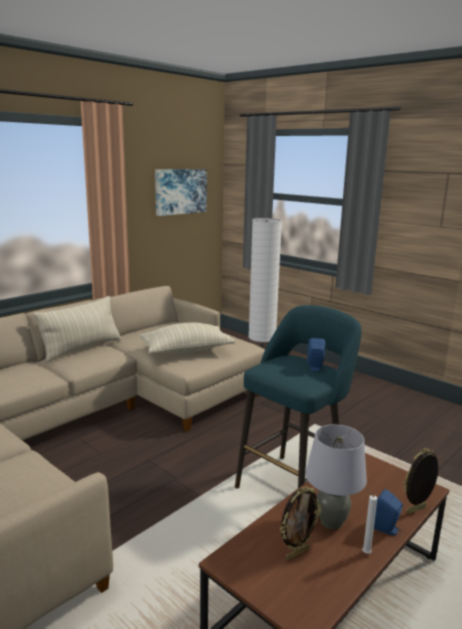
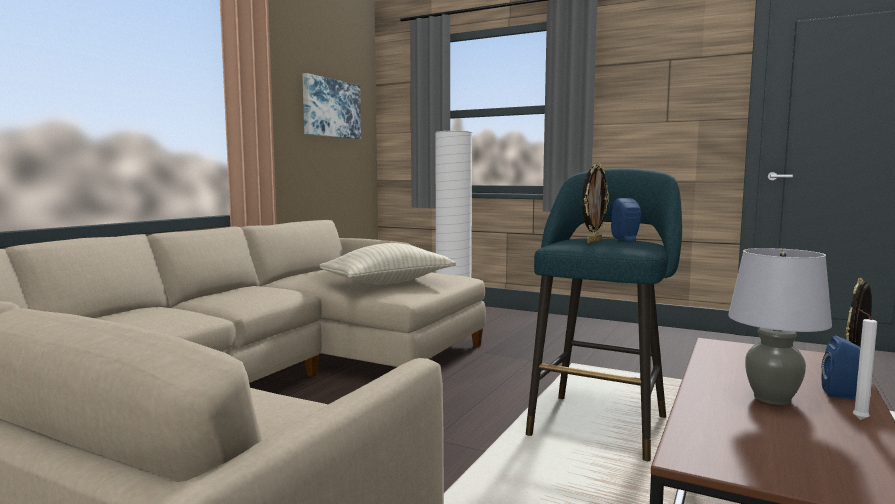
camera: 15 degrees left, 10 degrees down
(82, 349) = (233, 290): beige pillow -> none
(297, 553) = (775, 433): picture frame -> picture frame (593, 241)

